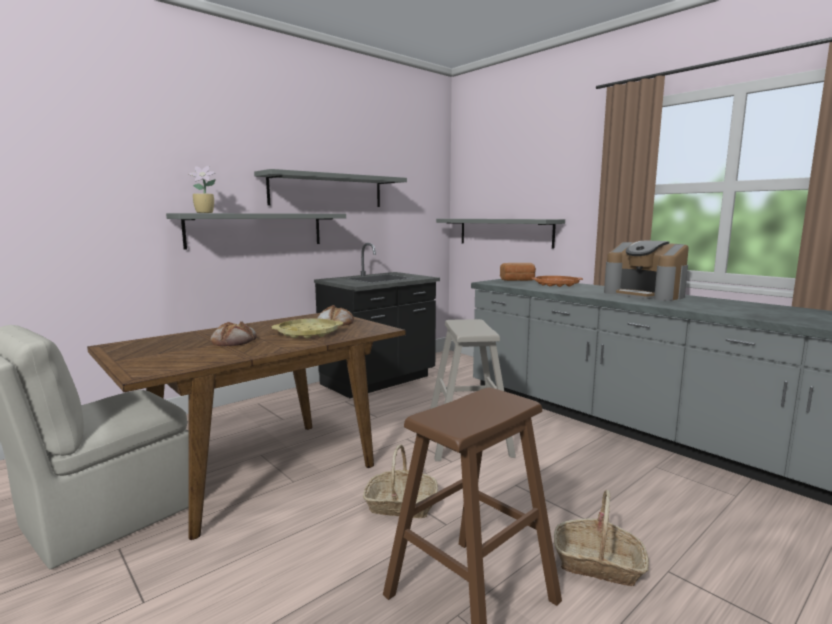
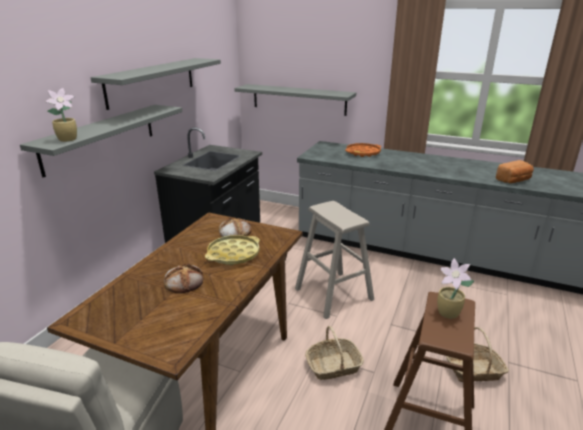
camera: 25 degrees left, 15 degrees up
(484, 405) = (449, 314): none -> potted plant
(518, 281) = (329, 149): bread -> bread (514, 180)
(645, 294) = (434, 161): coffee machine -> none

